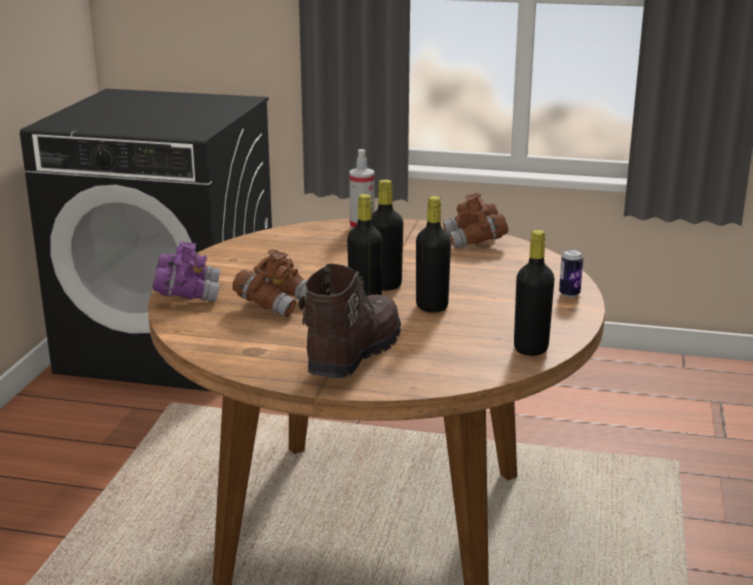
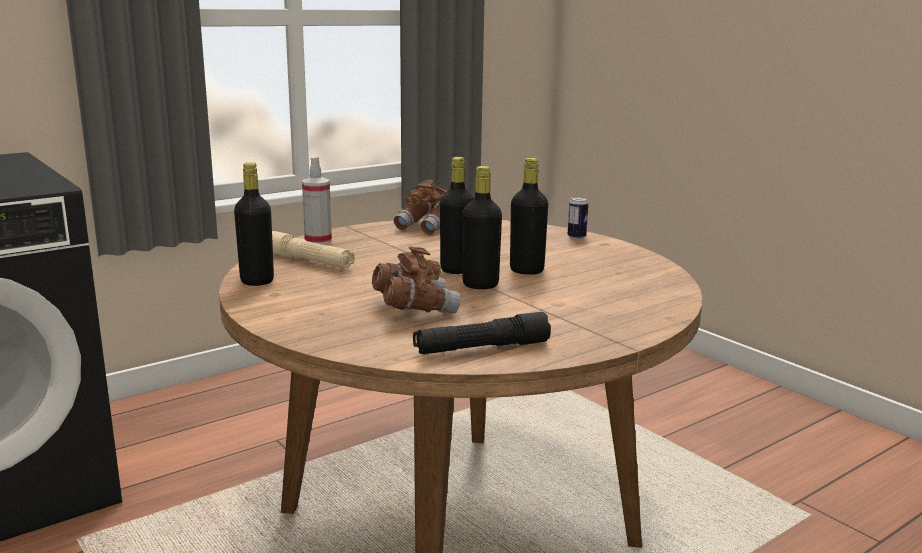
camera: 50 degrees left, 5 degrees down
(187, 294) = (316, 331): purple binoculars -> none
(234, 347) = (481, 348): none -> black flashlight
(313, 242) = (309, 261): none -> beige flashlight
(352, 354) = (573, 316): brown boot -> none
(530, 349) = (652, 271): black bottle -> black bottle (257, 281)

